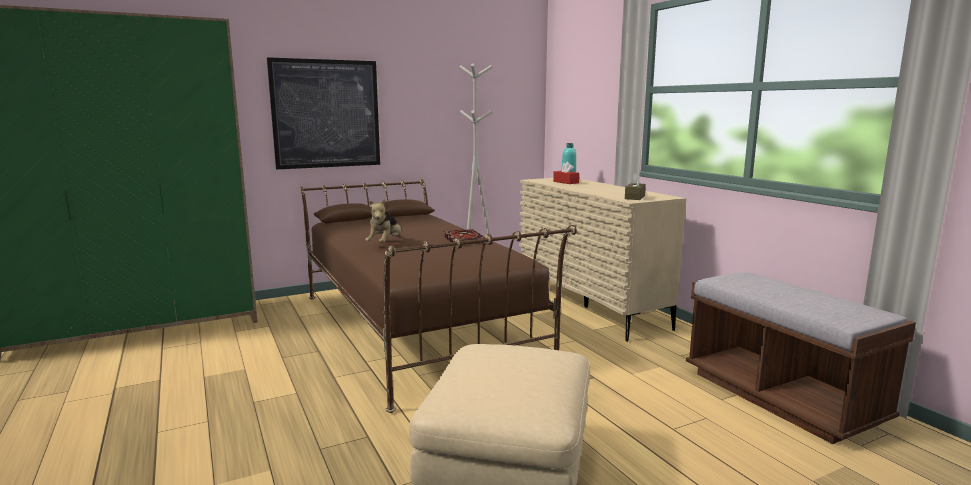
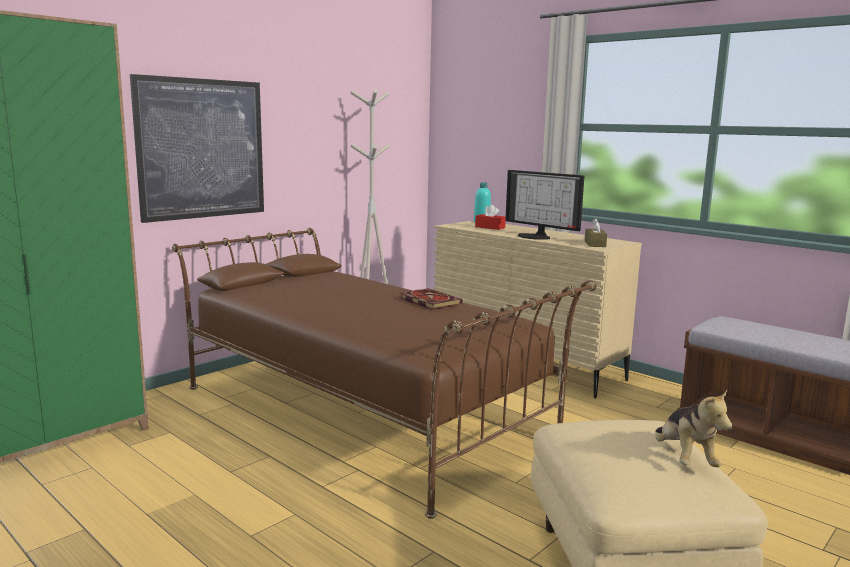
camera: 20 degrees left, 0 degrees up
(385, 244) = (349, 314): plush toy -> plush toy (685, 458)
(592, 190) = (536, 236): none -> monitor

